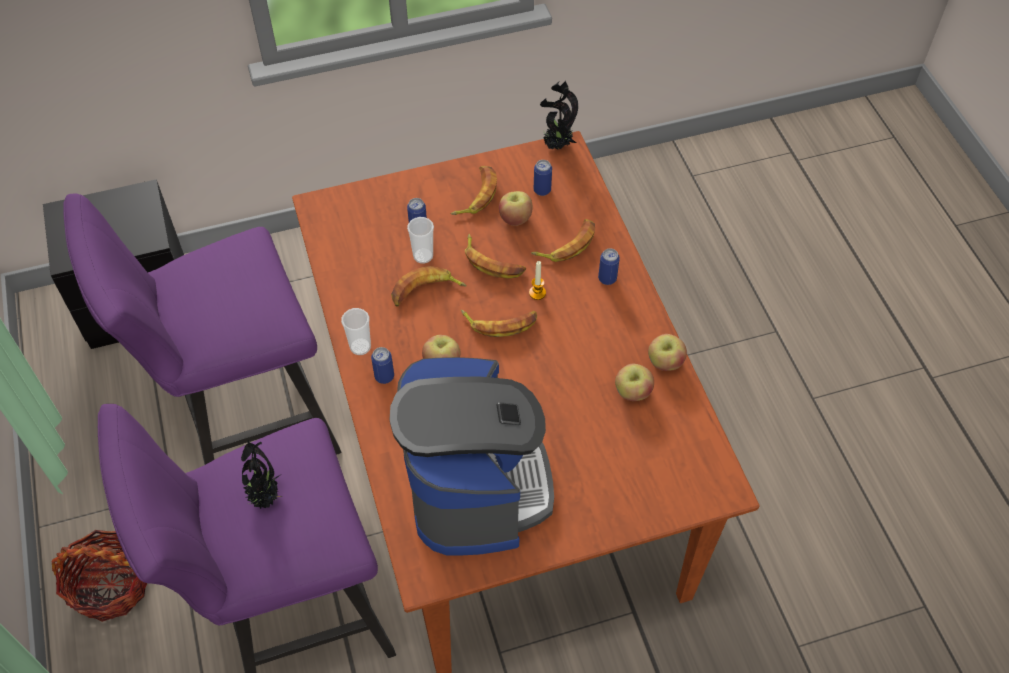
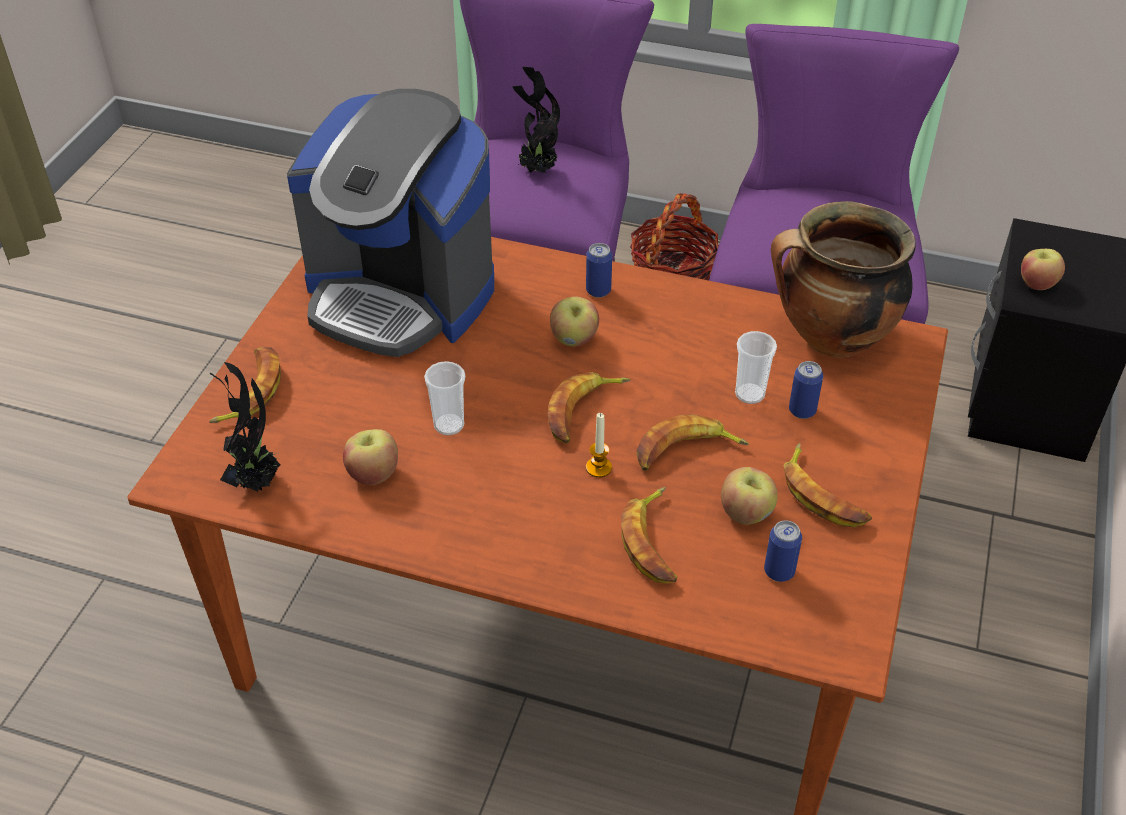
camera: 125 degrees right, 10 degrees down
(344, 240) = (831, 339): none -> cooking pot
(360, 347) = (655, 289): cup -> cup (449, 425)
(425, 291) = (689, 371): banana -> banana (251, 391)
(557, 146) = (863, 642): potted plant -> potted plant (257, 481)
(607, 278) = (558, 550): can -> none
(665, 363) = (379, 529): apple -> apple (1037, 283)

